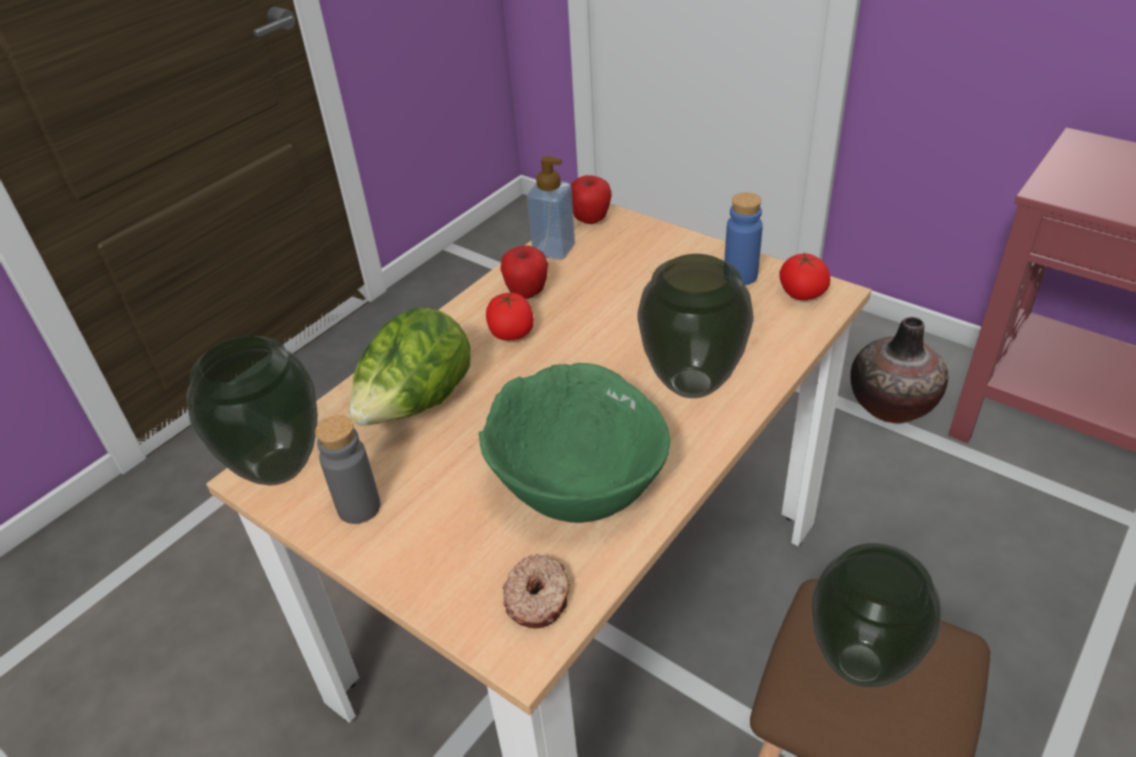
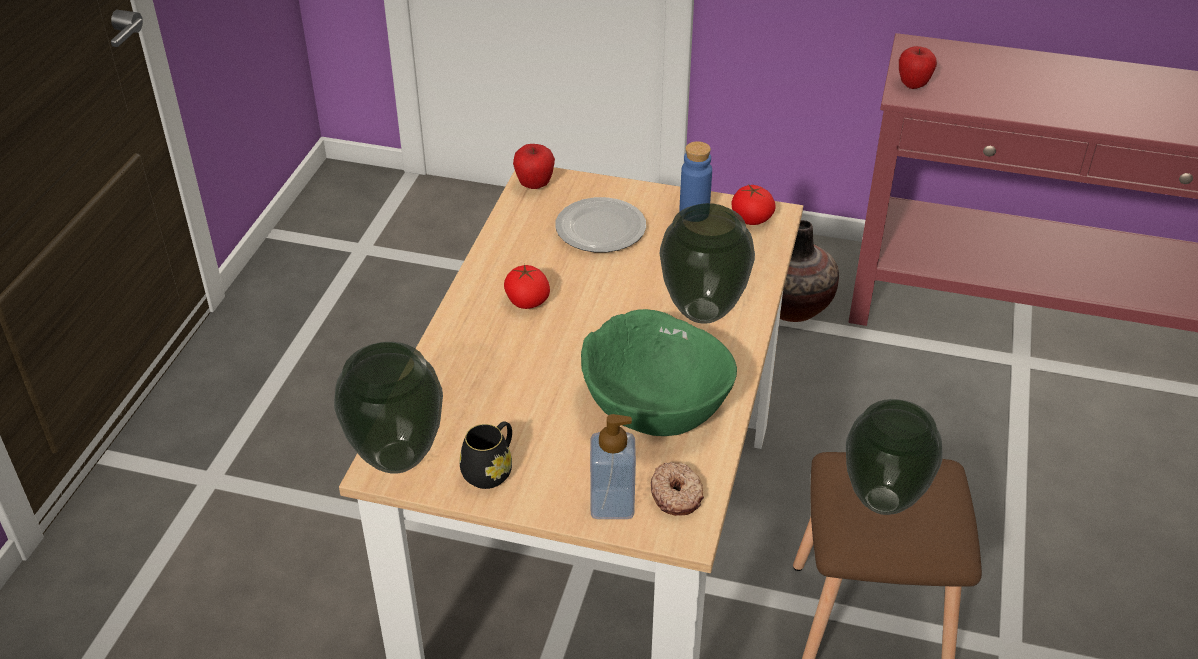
camera: 25 degrees left, 0 degrees up
(359, 507) = (491, 470): grey bottle -> black mug
(417, 405) = (484, 380): lettuce -> none
(527, 293) = (518, 264): apple -> apple (913, 85)
(554, 249) = (517, 219): soap dispenser -> soap dispenser (612, 504)
(630, 274) = (600, 229): none -> plate

